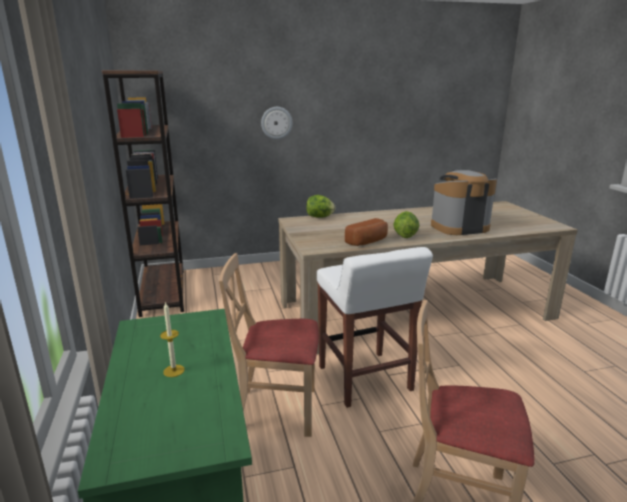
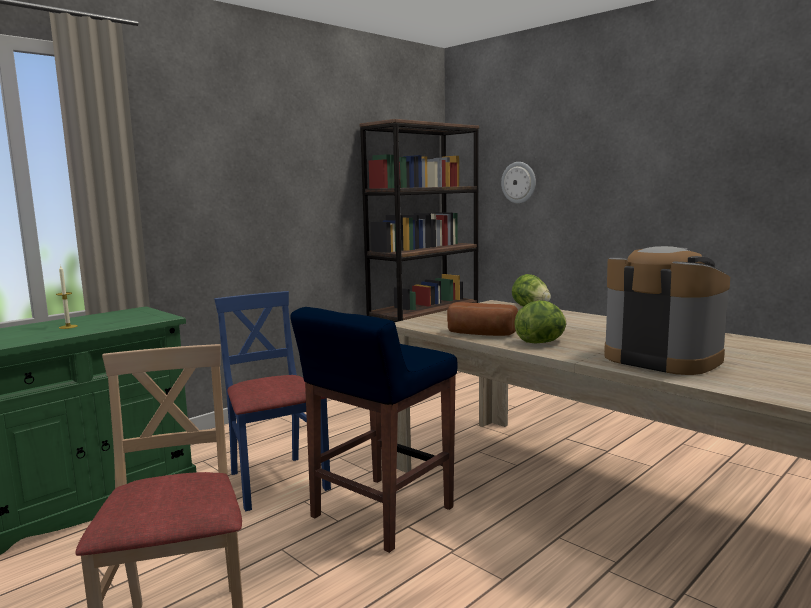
camera: 60 degrees right, 10 degrees down
(276, 123) = (600, 186): wall clock -> wall clock (519, 182)
(277, 410) = (277, 481): beige chair -> blue chair
(365, 379) = (380, 513): white stool -> blue stool

